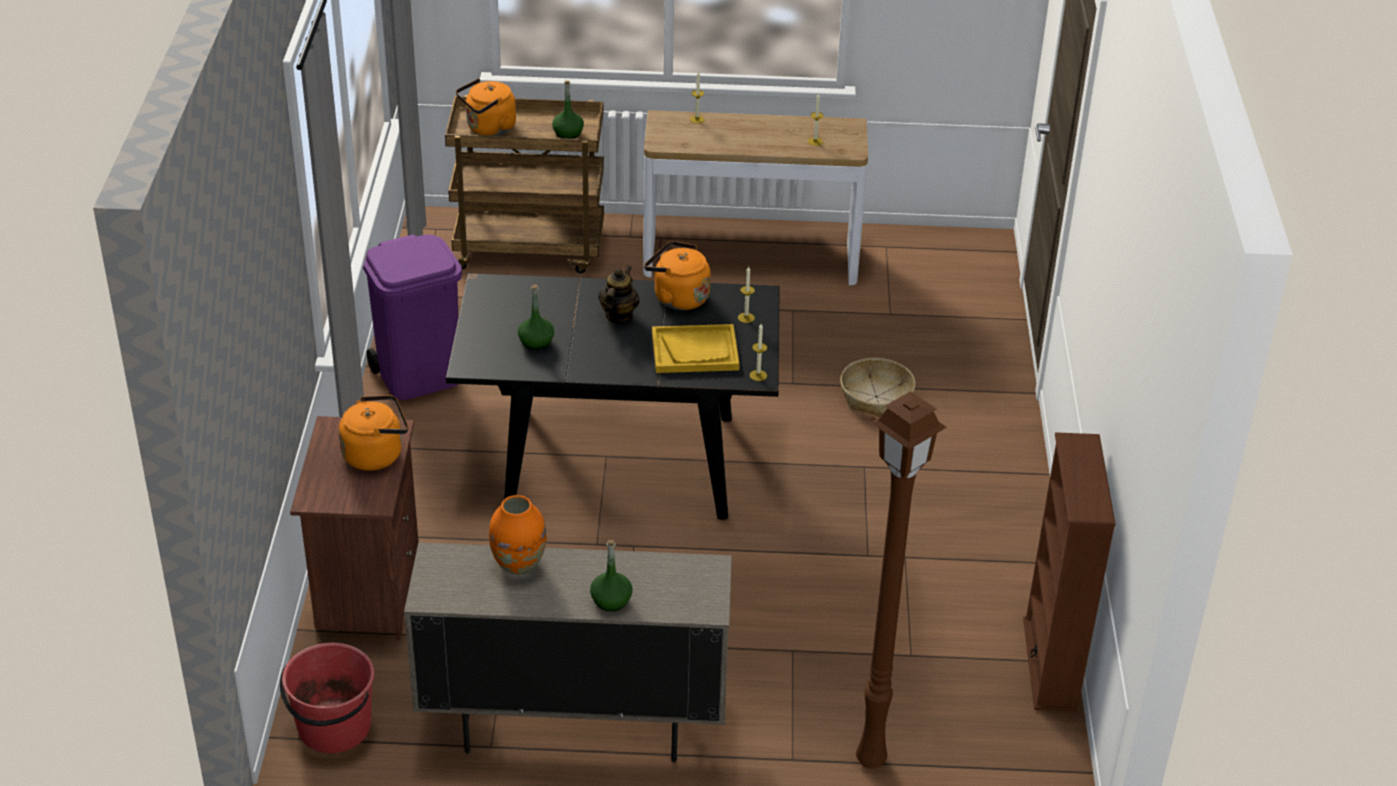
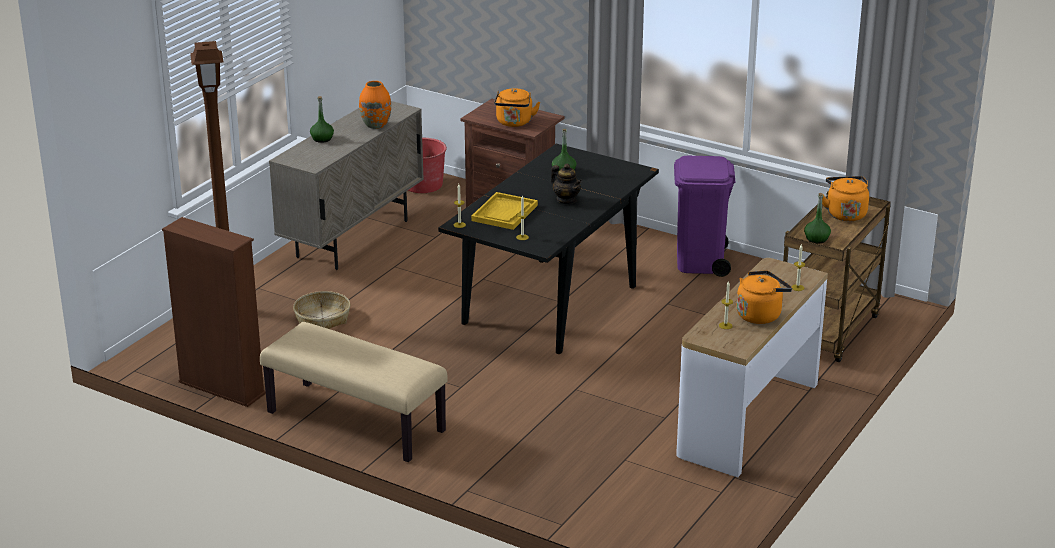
camera: 120 degrees right, 10 degrees down
(677, 297) = (567, 222): orange kettle -> orange kettle (760, 315)
(876, 397) = (529, 417): basket -> basket (322, 318)
(1007, 519) = (354, 422): none -> beige bench

